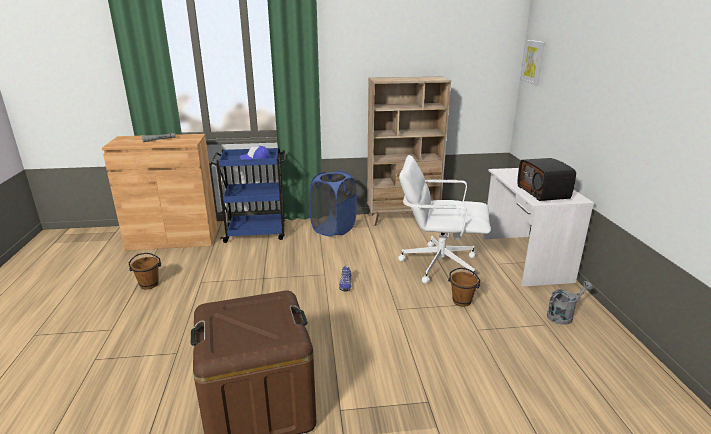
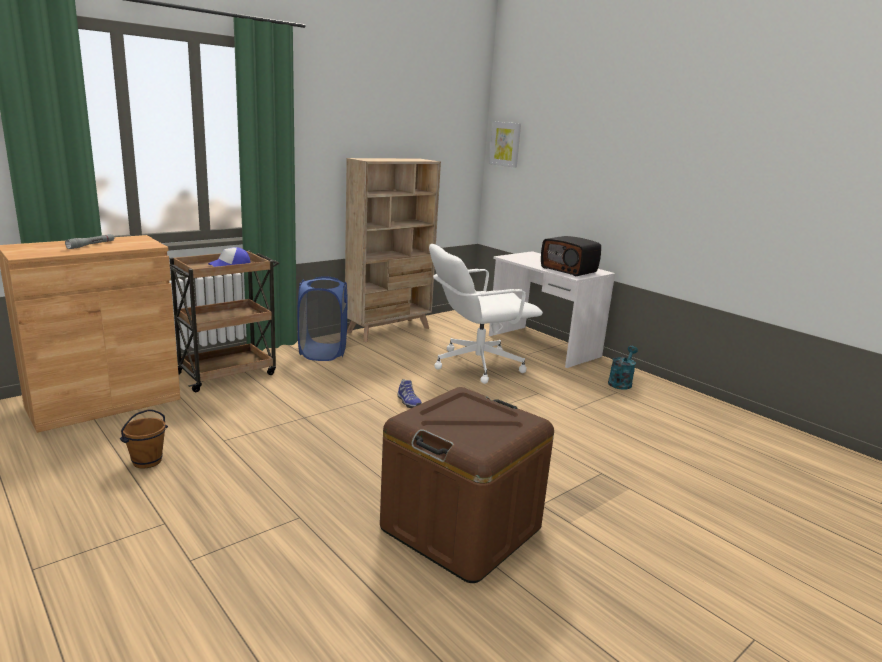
camera: 35 degrees left, 5 degrees down
(257, 233) = (228, 373): blue cart -> brown cart
(461, 301) = (534, 391): brown bucket -> none
(563, 315) = (621, 382): grey watering can -> turquoise watering can

